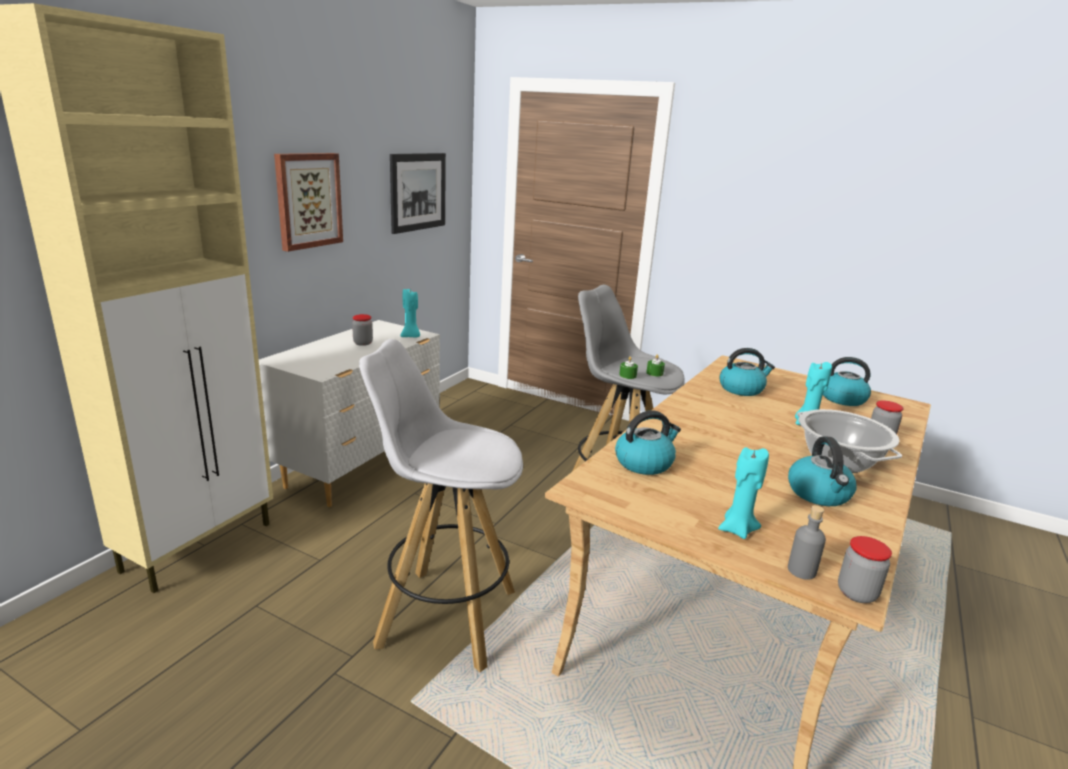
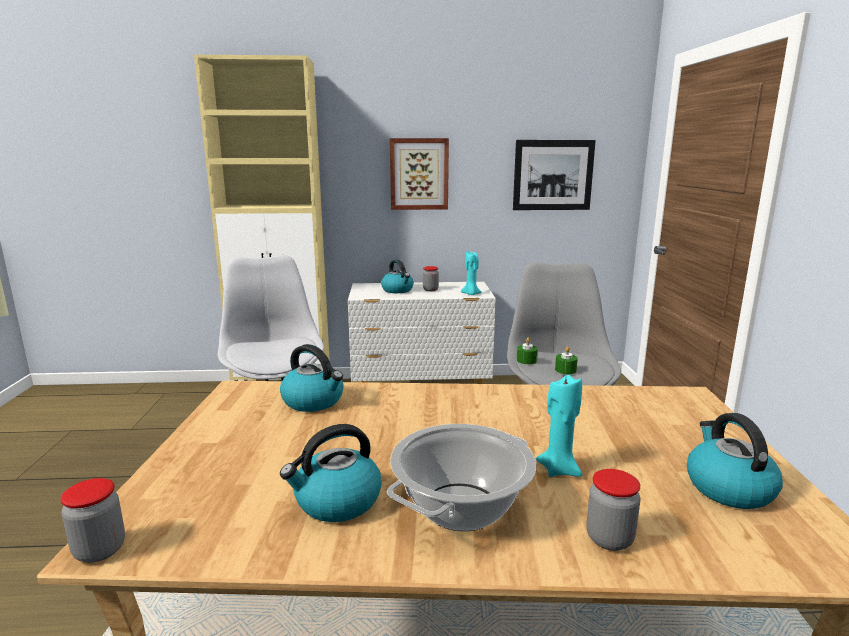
camera: 60 degrees right, 5 degrees down
(737, 530) = (207, 463): turquoise candle -> none
(742, 389) = (603, 414): kettle -> kettle (398, 290)
(801, 570) = (138, 509): grey bottle -> none

